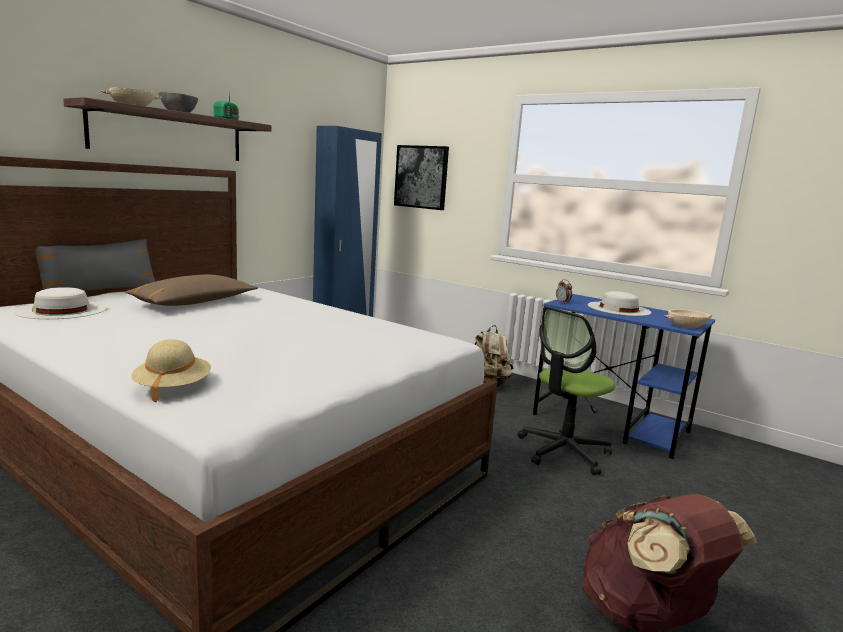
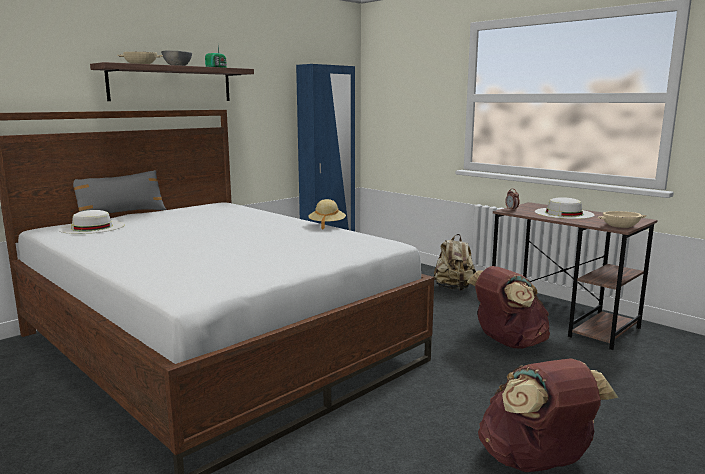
camera: 10 degrees right, 0 degrees up
(172, 388) = (160, 277): beige hat -> beige hat (327, 225)
(194, 303) = (191, 219): brown pillow -> none
(421, 177) = (394, 102): picture -> none
(563, 451) = (507, 343): office chair -> brown backpack
(611, 423) = (563, 320): blue desk -> brown desk

